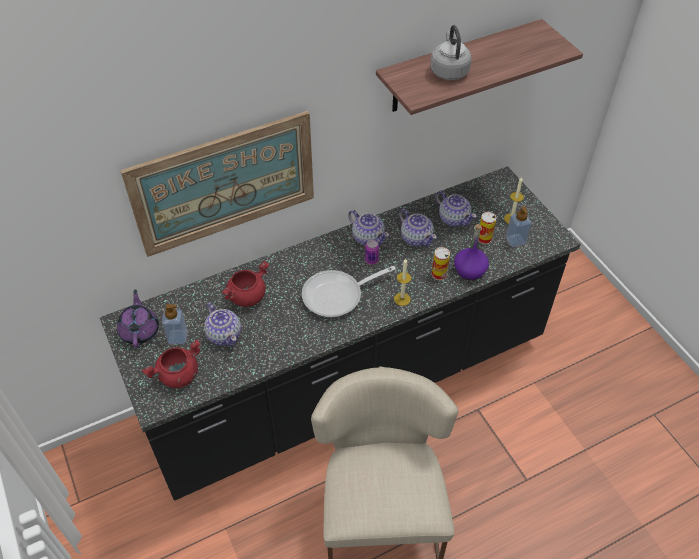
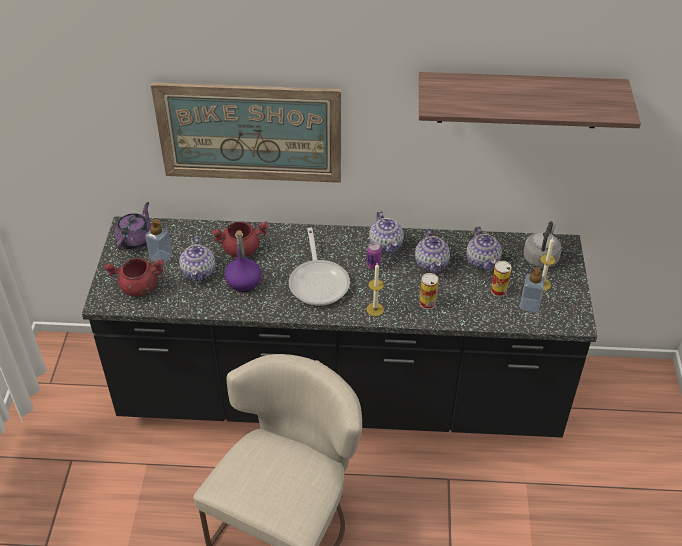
camera: 30 degrees right, 5 degrees down
(337, 295) = (319, 282): frying pan -> frying pan turned 105 degrees counterclockwise
(449, 71) = (486, 94): grey kettle -> grey kettle (541, 257)
(470, 270) = (460, 312): purple bottle -> purple bottle (244, 283)

